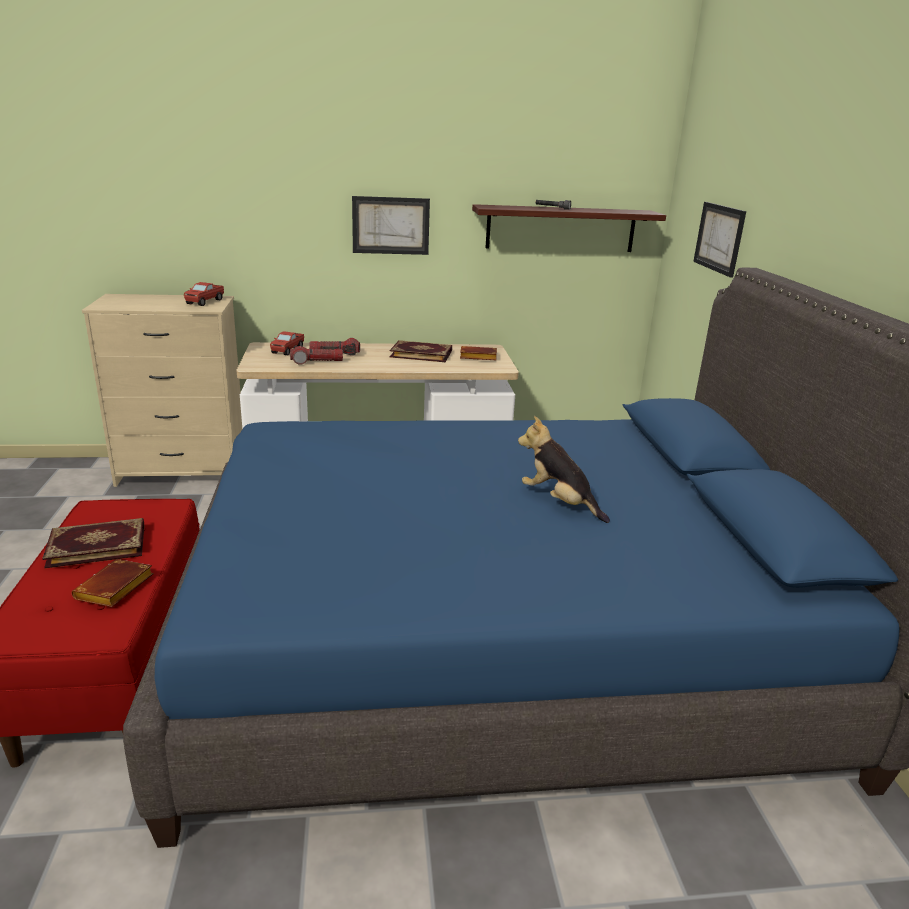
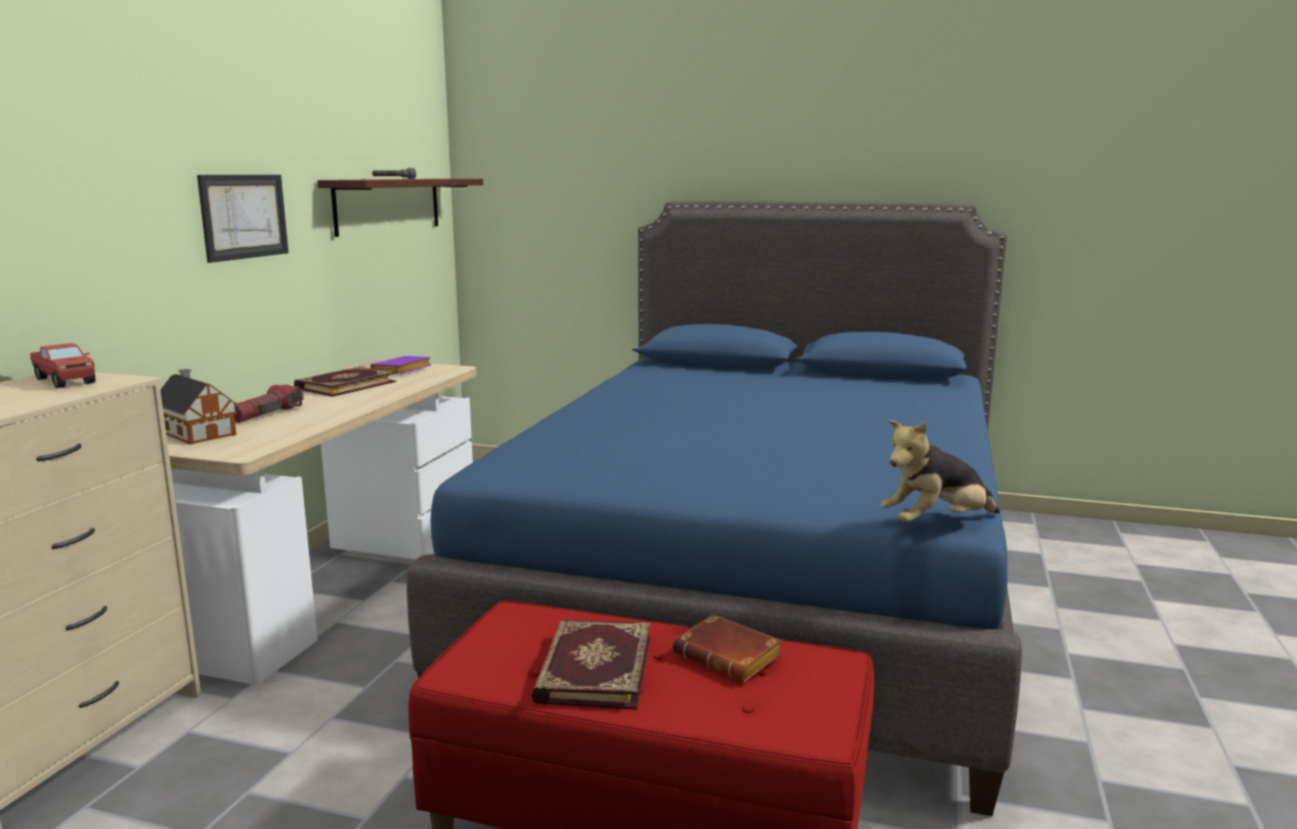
camera: 65 degrees left, 10 degrees down
(288, 350) = (197, 432): toy truck -> toy house
(316, 362) = (286, 424): flashlight -> none
(477, 357) = (401, 371): brown book -> purple book
(559, 502) = (790, 403): plush toy -> plush toy (936, 524)
(719, 238) = (576, 189): picture -> none

